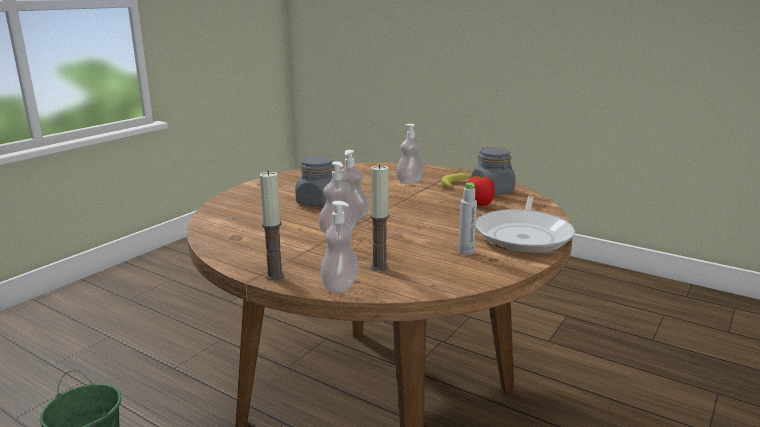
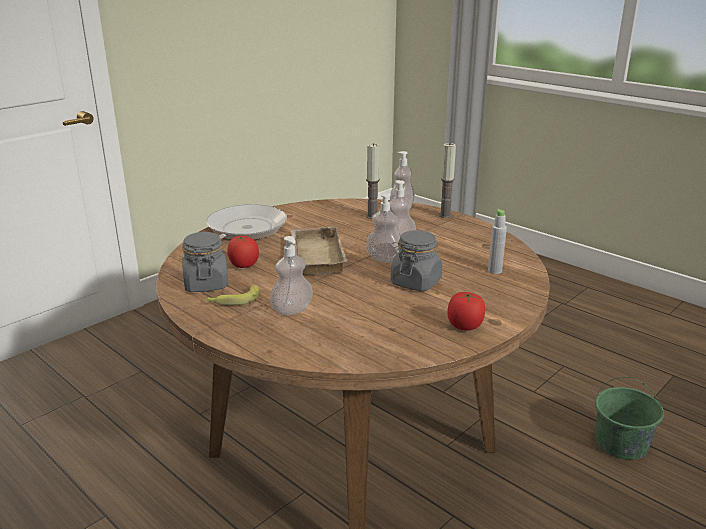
camera: 170 degrees left, 5 degrees up
(284, 181) = (464, 326): none -> tomato
(420, 215) = (314, 256): none -> beige tray
(466, 251) = (303, 221): grey bottle -> grey bottle (495, 271)

